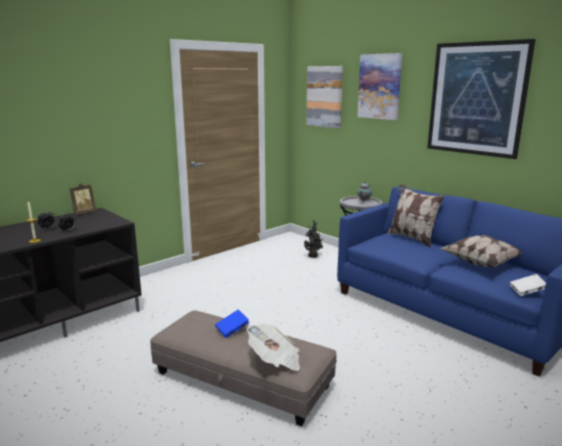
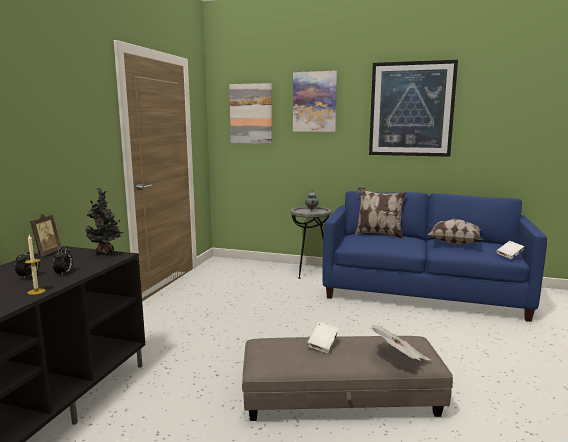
camera: 30 degrees left, 5 degrees down
(232, 330) = (323, 345): blue book -> white book
(313, 256) = (263, 273): potted plant -> potted plant (106, 253)

